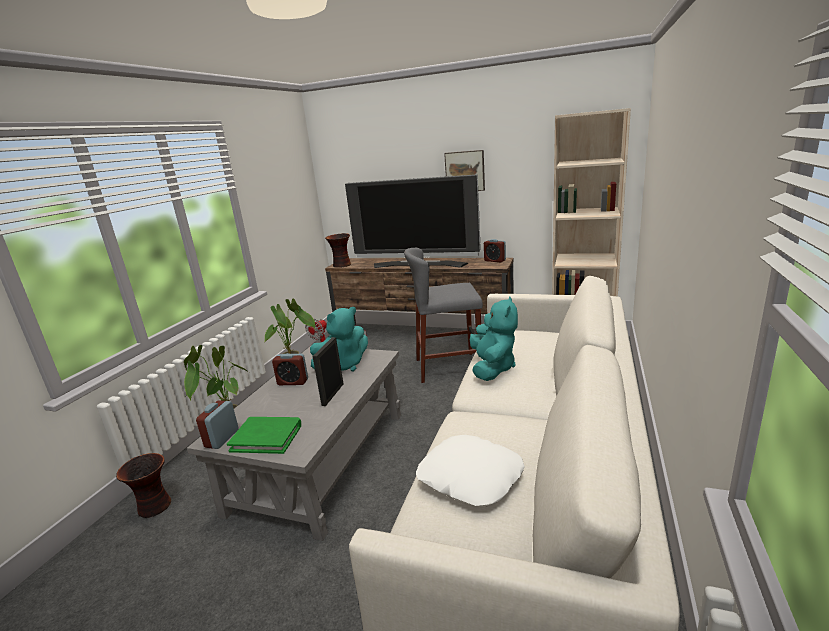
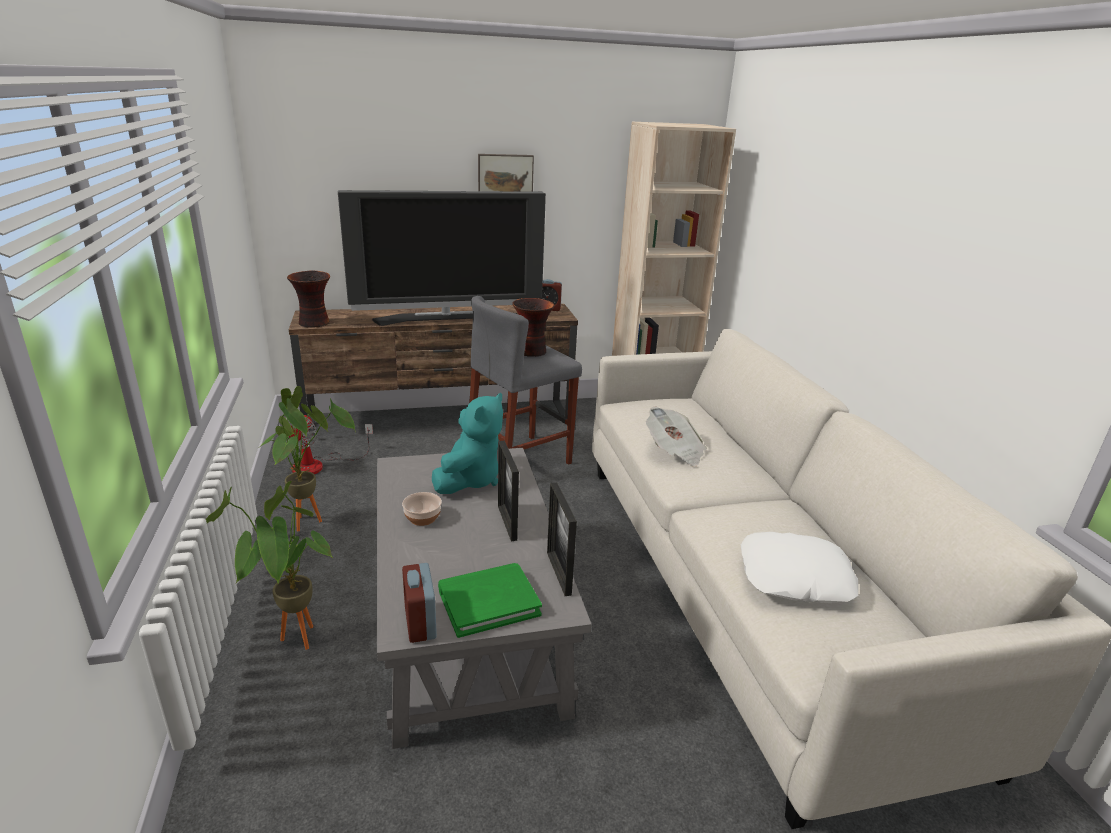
camera: 35 degrees left, 5 degrees up
(155, 507) = (258, 776): vase -> vase (532, 351)
(293, 382) = (423, 517): alarm clock -> bowl
(324, 431) = (558, 573): none -> picture frame
(492, 368) = (674, 451): turquoise plush toy -> newspaper

